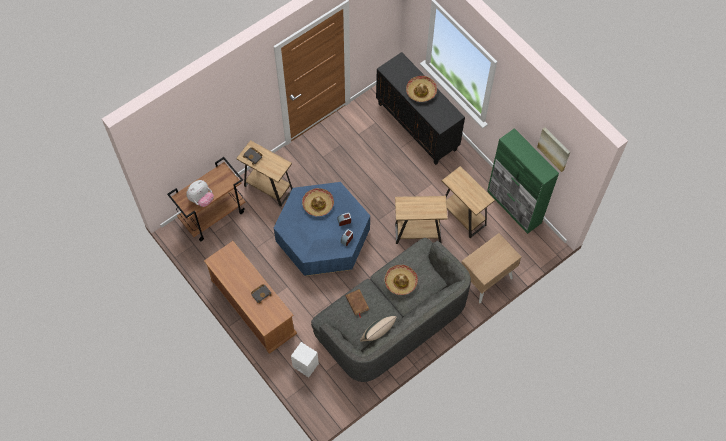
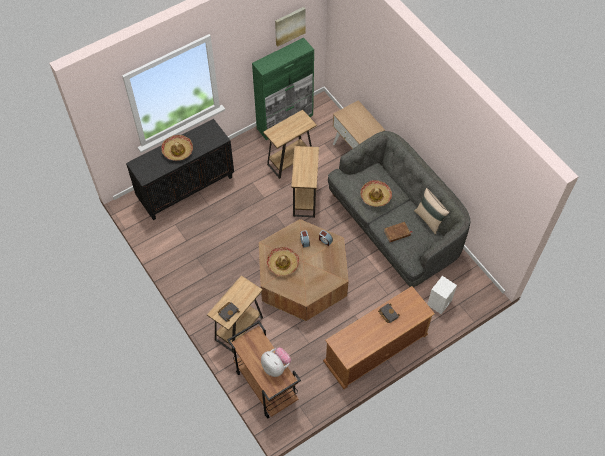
camera: 85 degrees left, 5 degrees down
(323, 238) = (303, 280): blue coffee table -> brown coffee table

